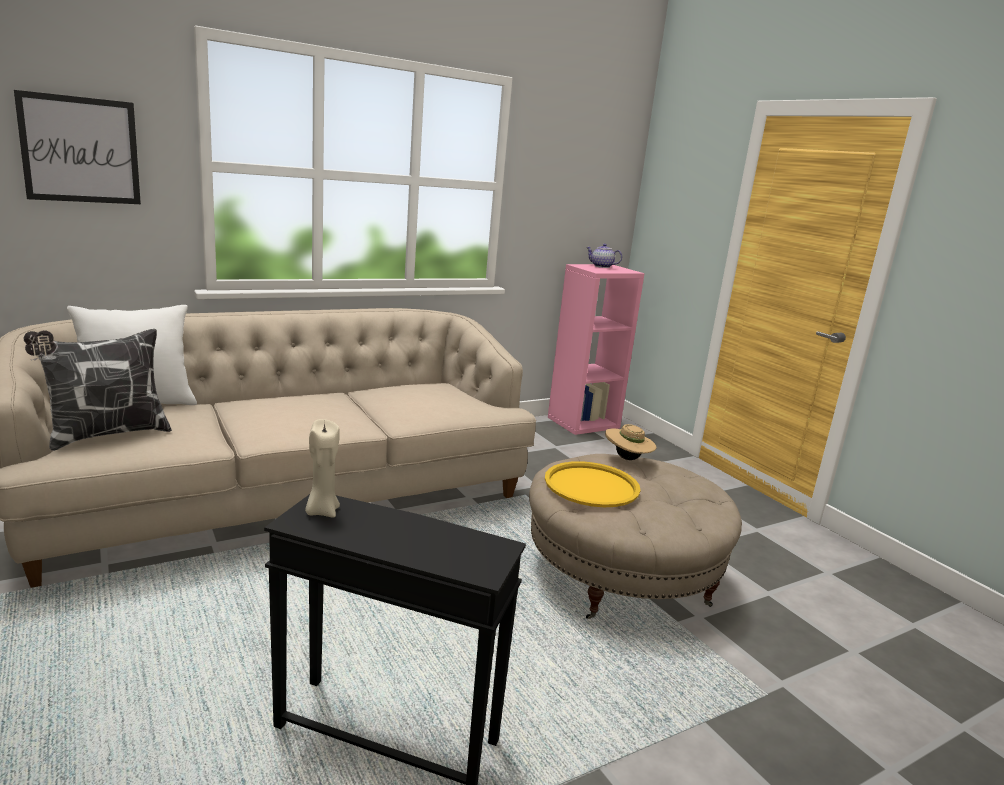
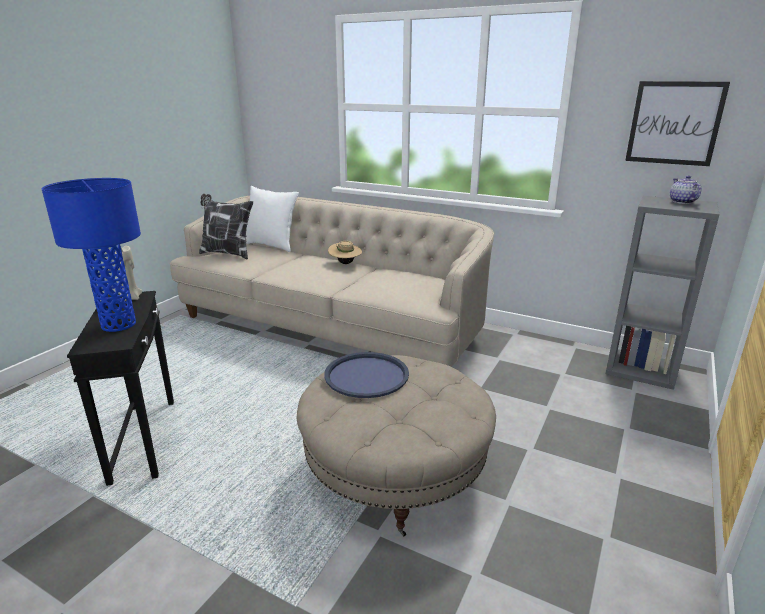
camera: 60 degrees right, 5 degrees up
(80, 150) = (286, 101): picture -> picture (674, 123)
(425, 538) = (118, 324): none -> blue table lamp
(583, 422) = (641, 369): pink bookcase -> grey bookcase
(591, 485) = (366, 376): yellow tray -> blue tray
(627, 459) = (447, 377): beige hat -> beige hat (345, 263)

